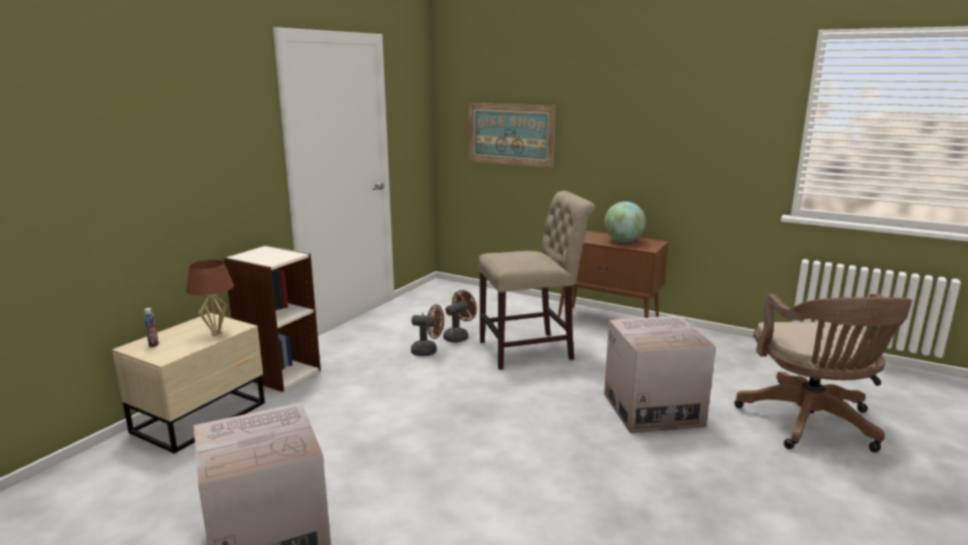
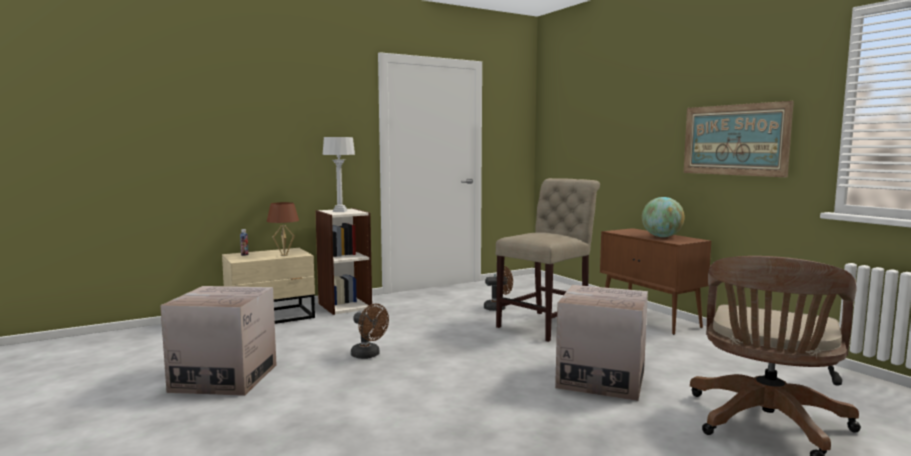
camera: 30 degrees right, 10 degrees down
(265, 256) = (340, 211): none -> grey table lamp
(428, 351) = (461, 312): brown fan -> brown fan (369, 355)
(510, 134) = (587, 142): picture -> picture (734, 140)
(531, 350) = (547, 324): beige chair -> beige chair turned 60 degrees counterclockwise

